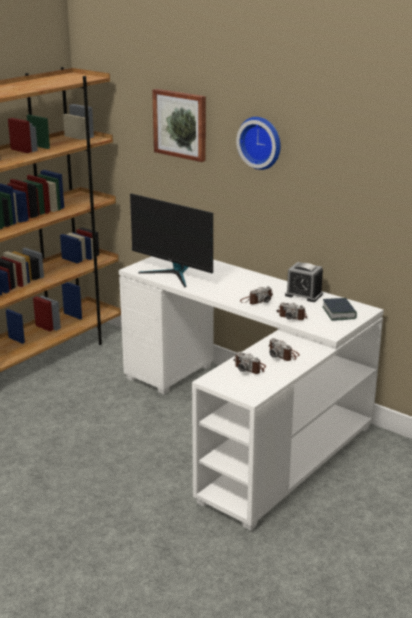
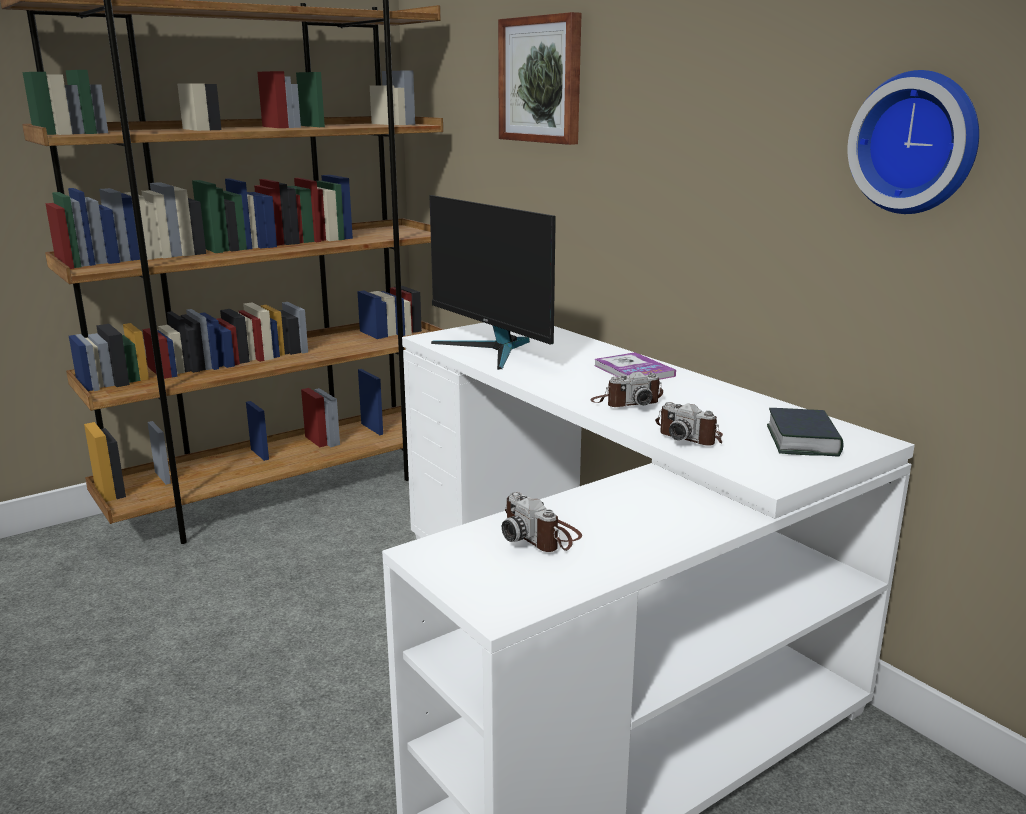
camera: 15 degrees right, 5 degrees down
(250, 281) = (633, 371): none -> book
(261, 142) = (673, 86): wall clock -> wall clock (917, 143)
(283, 355) = (639, 516): camera -> none
(303, 295) = (734, 401): alarm clock -> none

